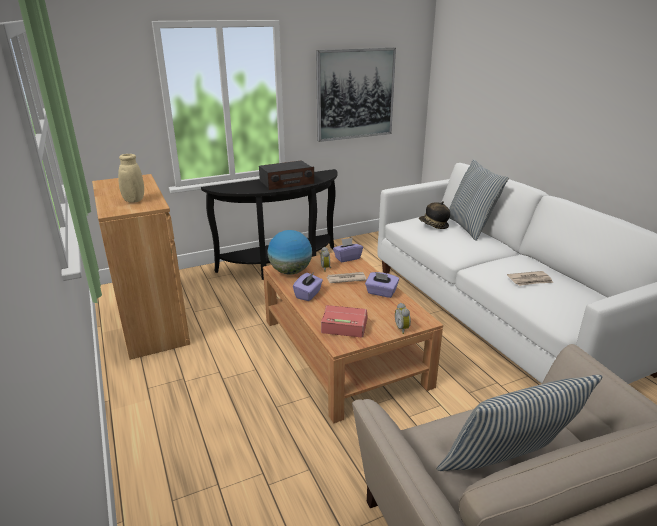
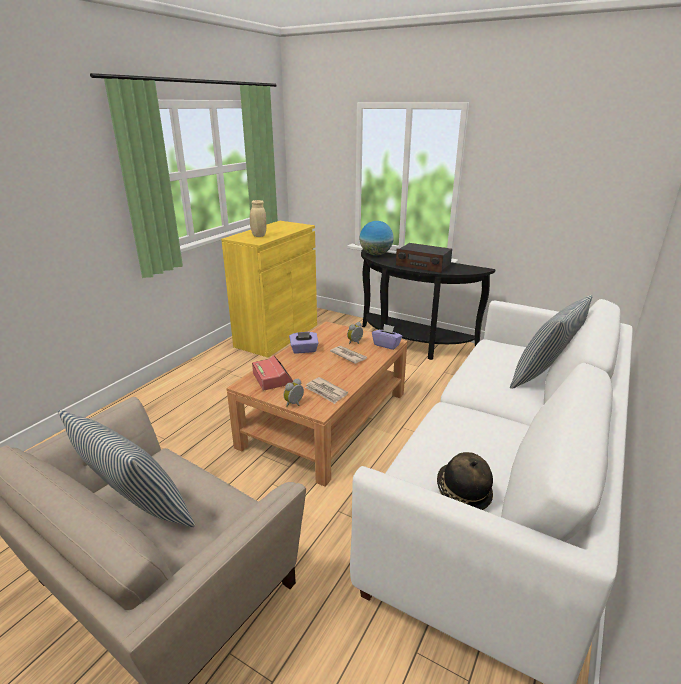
camera: 55 degrees right, 0 degrees up
(152, 322) = (277, 335): brown cabinet -> yellow cabinet
(290, 272) = (330, 332): globe -> globe (375, 254)
(355, 94) = (549, 192): picture -> none
(381, 293) = (345, 377): purple tissue box -> none
(433, 225) = (505, 356): hat -> hat (462, 492)
(530, 280) = (458, 443): newspaper -> newspaper (326, 392)

